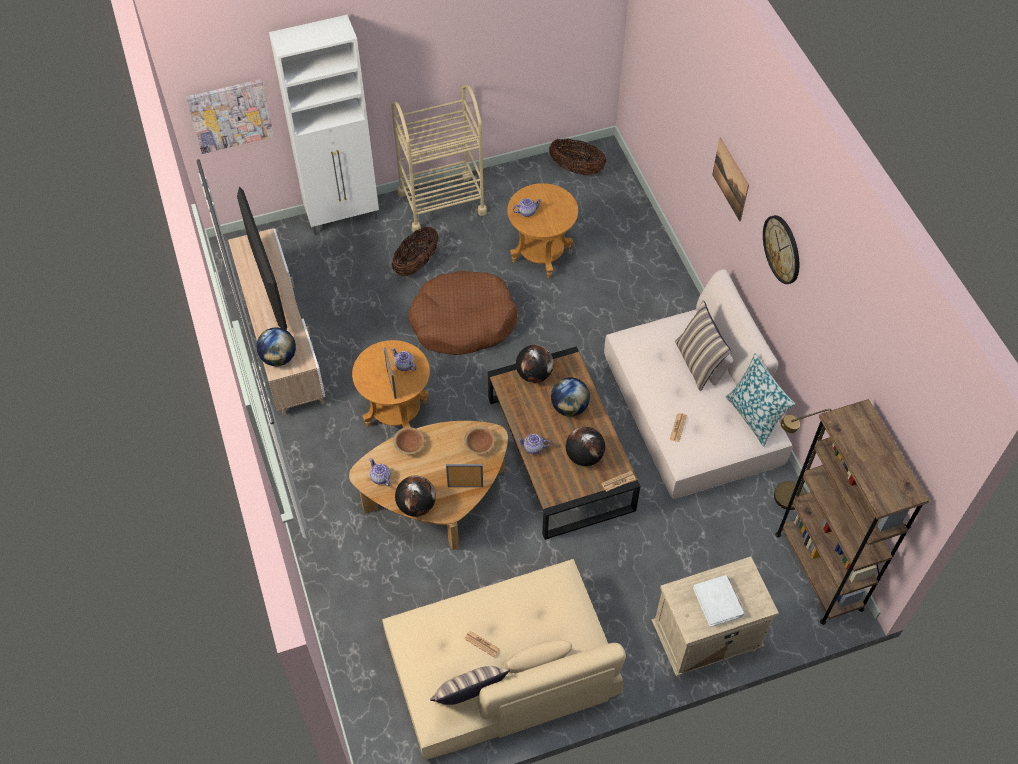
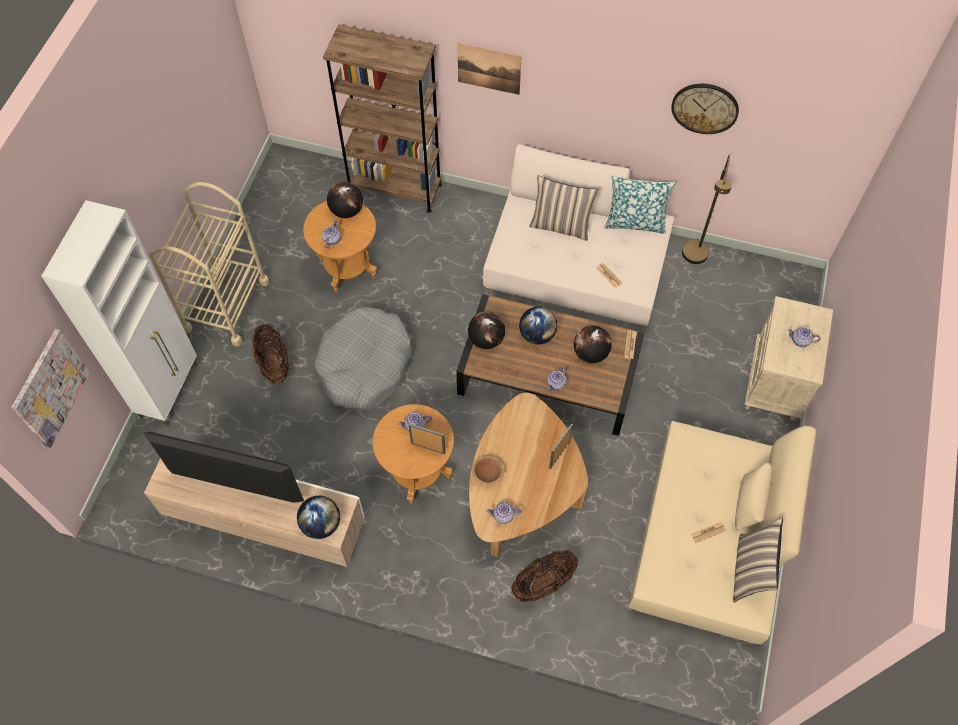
camera: 55 degrees left, 5 degrees up
(416, 505) = (551, 503): globe -> globe (346, 211)
(463, 321) = (365, 366): brown dog bed -> grey dog bed
(479, 445) = (527, 420): brown bowl -> none
(576, 169) = (282, 189): basket -> basket (543, 582)
(718, 602) = (800, 341): white book -> teapot
(782, 249) = (595, 78): wall clock -> wall clock (705, 108)
(818, 571) = (766, 276): brown bookcase -> brown bookcase (395, 188)

